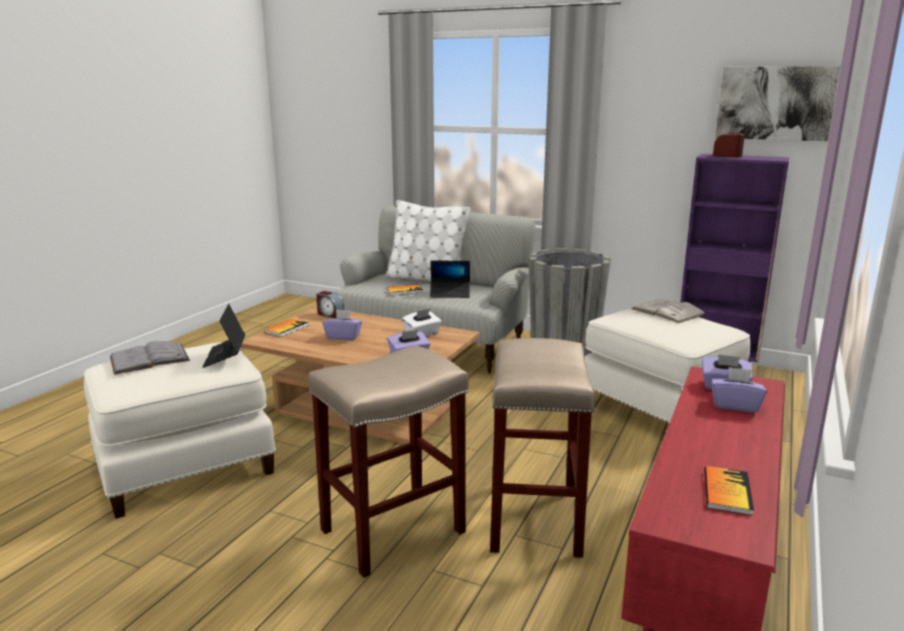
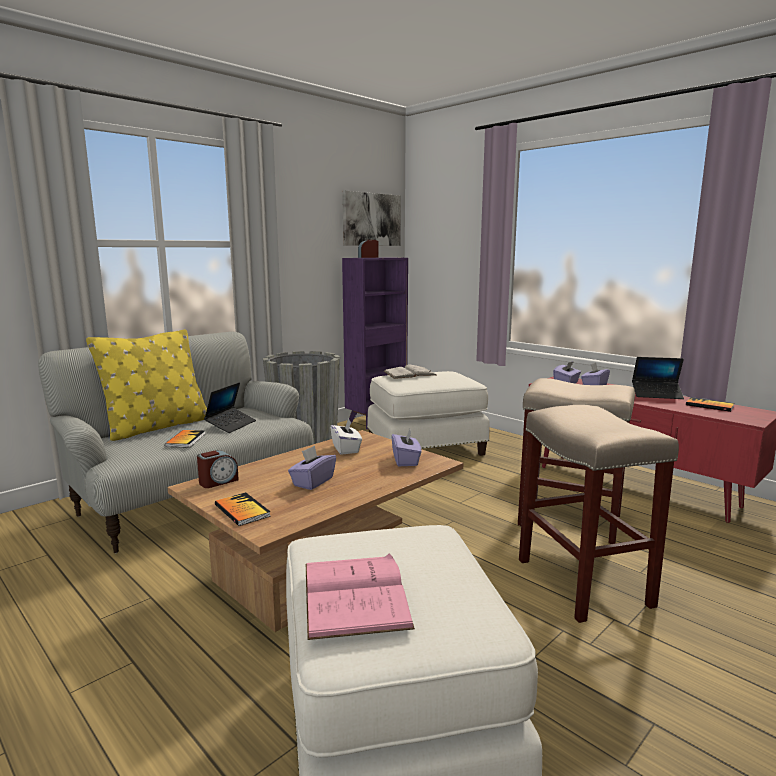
camera: 70 degrees left, 5 degrees down
(149, 358) = (355, 594): grey book -> pink book
(225, 356) = (384, 534): laptop -> laptop (656, 394)
(426, 279) = (157, 427): white pillow -> yellow pillow

